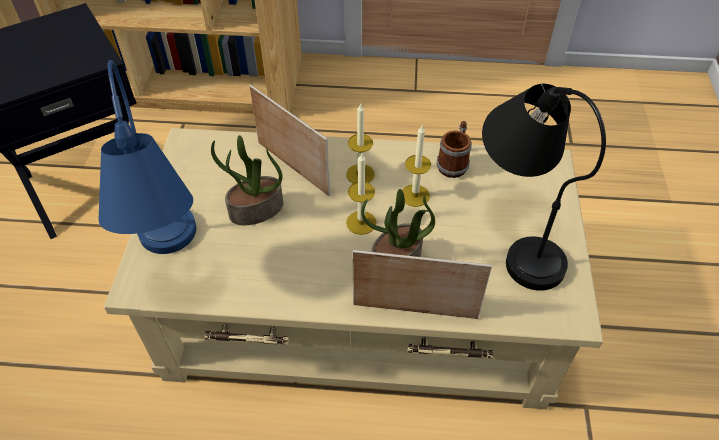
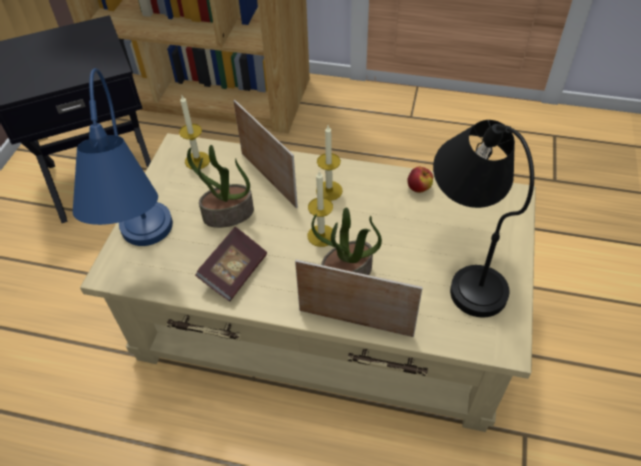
camera: 10 degrees right, 0 degrees up
(274, 272) = (234, 272): none -> book
(415, 195) = (376, 215): candle -> candle (197, 160)
(454, 163) = (419, 188): mug -> apple

